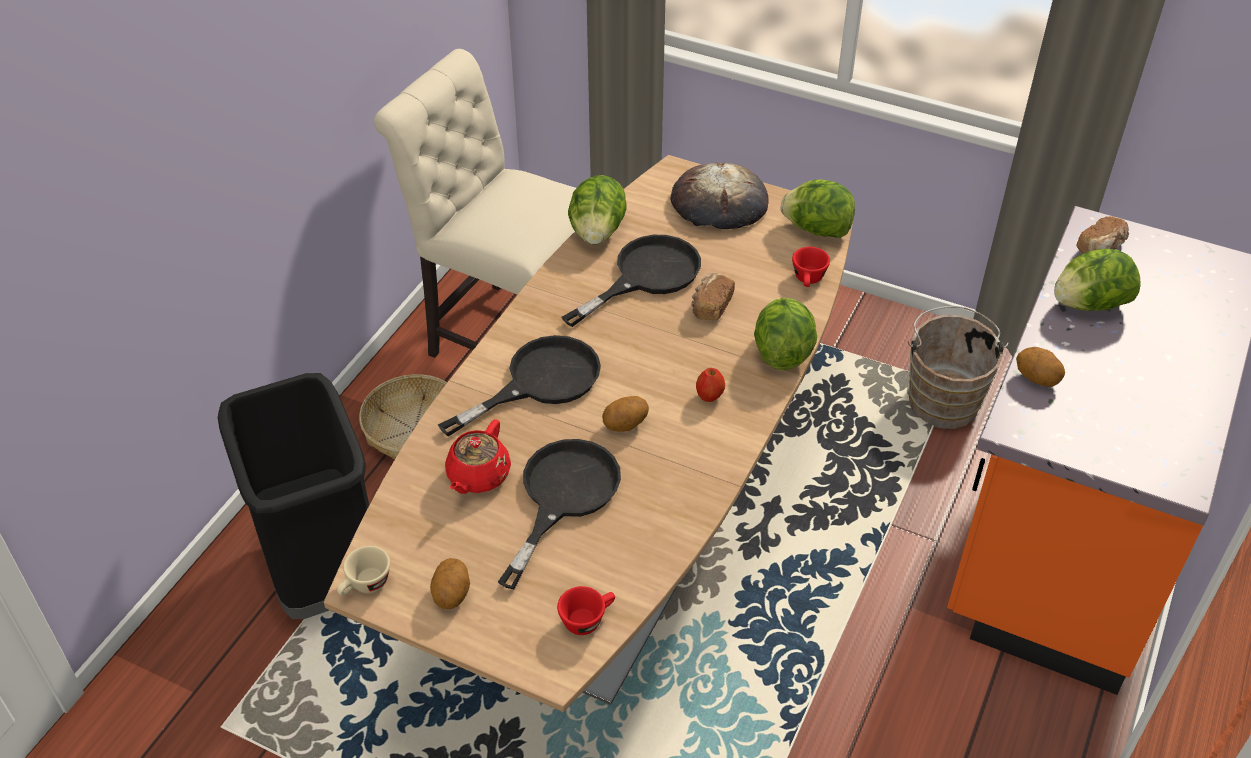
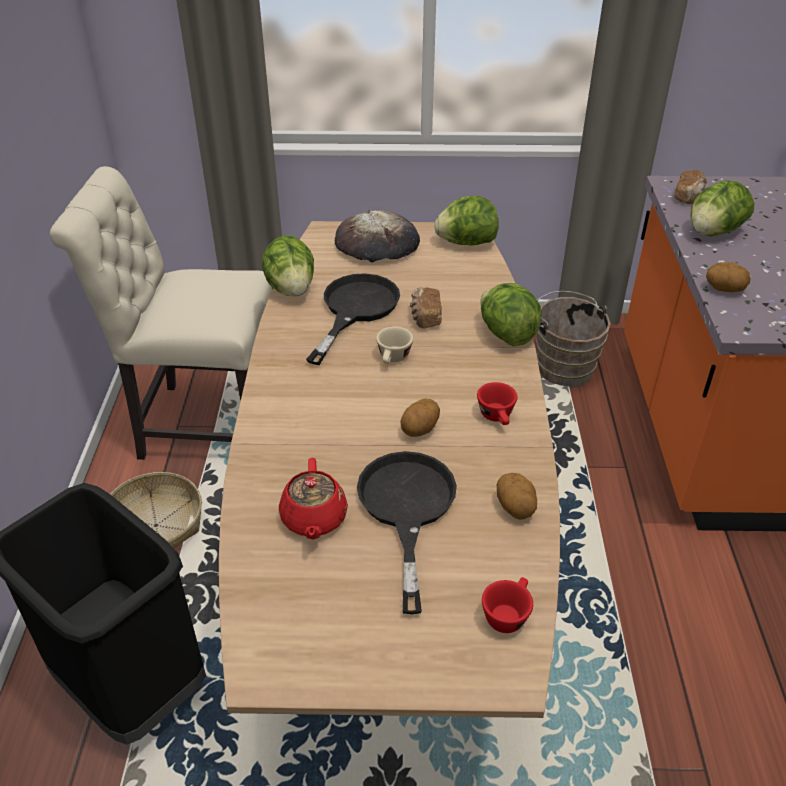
camera: 25 degrees left, 5 degrees down
(365, 586) = (263, 671): beige cup -> beige cup (393, 359)
(452, 594) = (361, 643): potato -> potato (515, 507)
(539, 382) = (319, 418): black frying pan -> none
(709, 396) = (474, 384): apple -> none
(808, 280) = (487, 278): red cup -> red cup (497, 417)

